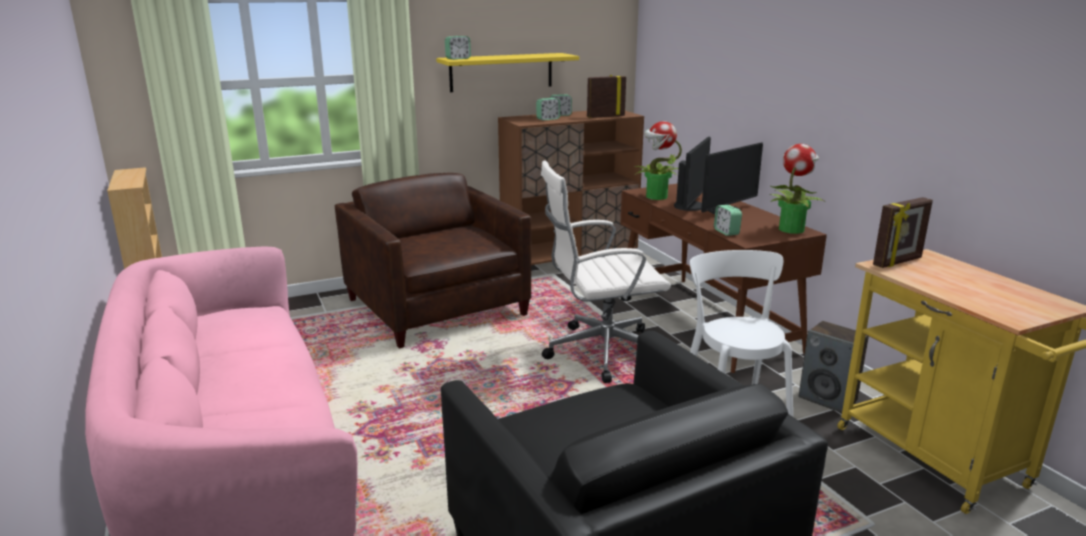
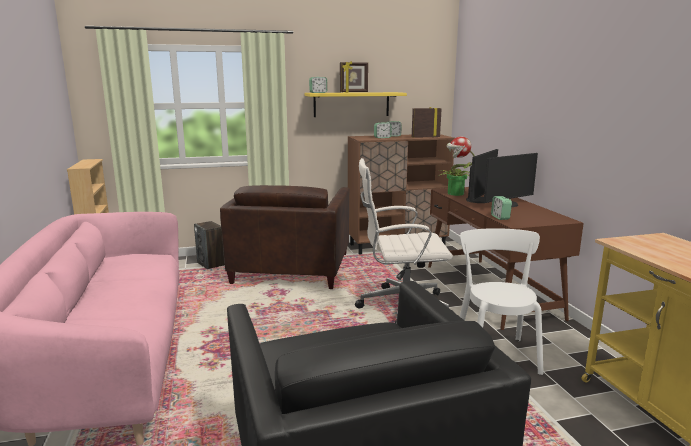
camera: 10 degrees right, 5 degrees down
(437, 307) = (292, 268): brown armchair -> brown armchair turned 150 degrees counterclockwise
(791, 229) = (554, 218): potted plant -> none
(828, 399) = (579, 356): speaker -> speaker (211, 264)
(898, 262) = (633, 240): picture frame -> picture frame (354, 92)

